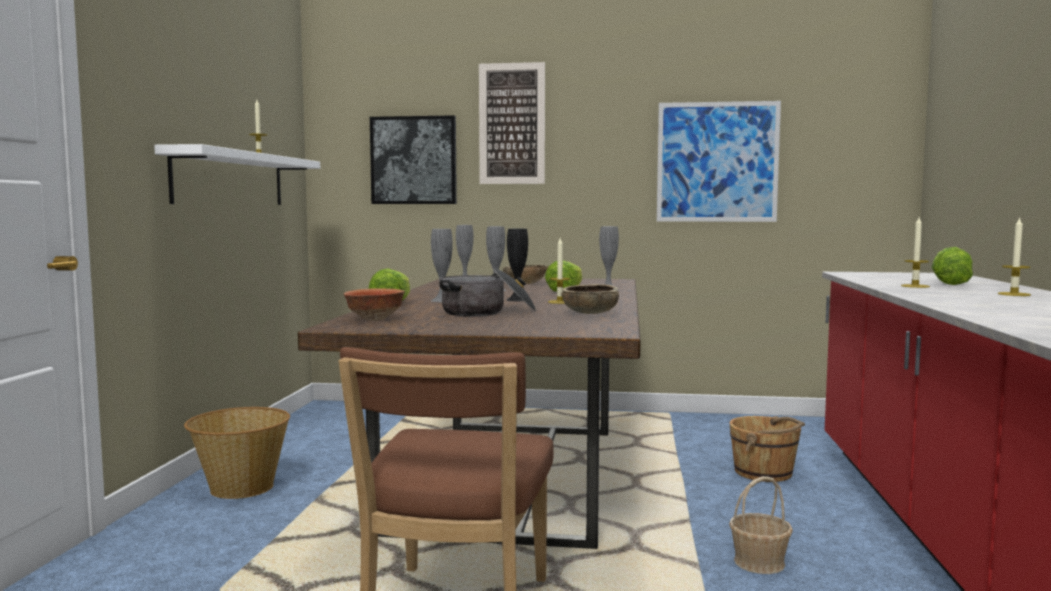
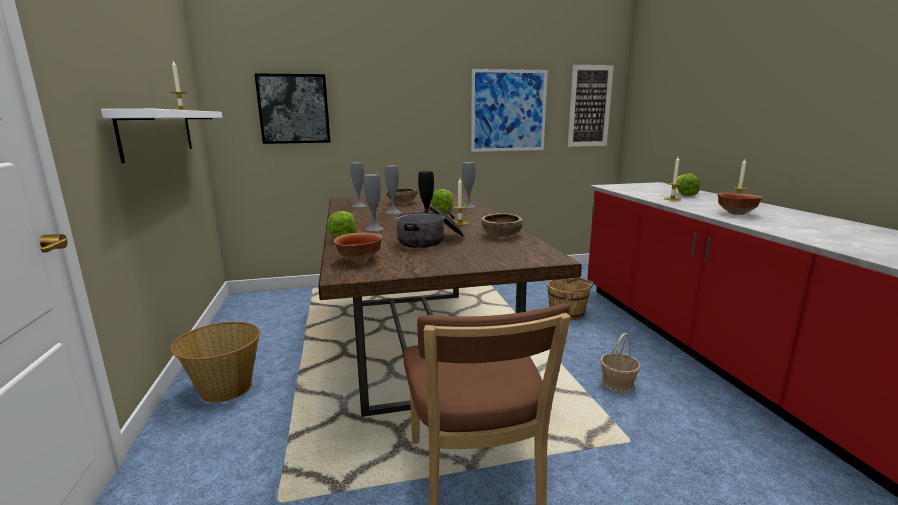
camera: 20 degrees left, 10 degrees up
(512, 124) = (369, 81): picture -> picture (589, 106)
(975, 300) = (735, 213): none -> bowl

